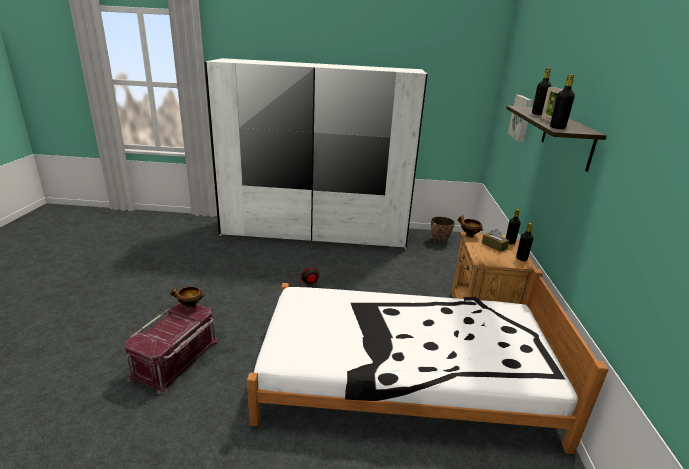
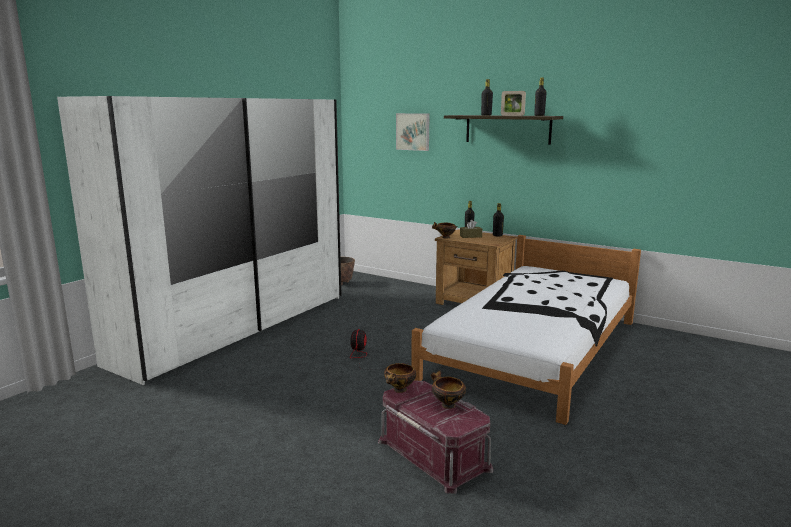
camera: 60 degrees left, 10 degrees down
(175, 331) = (447, 404): none -> bowl

